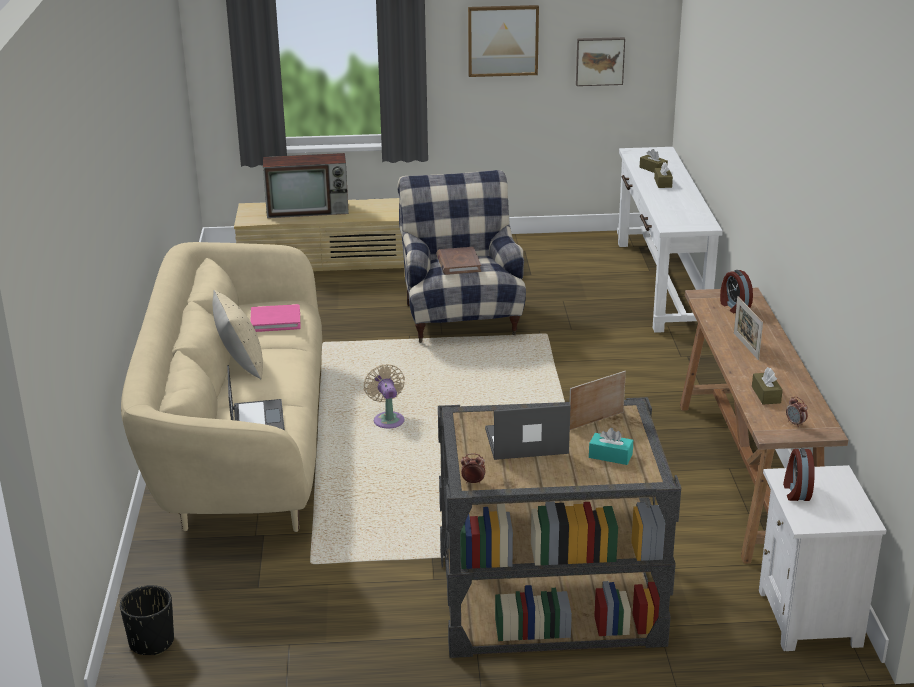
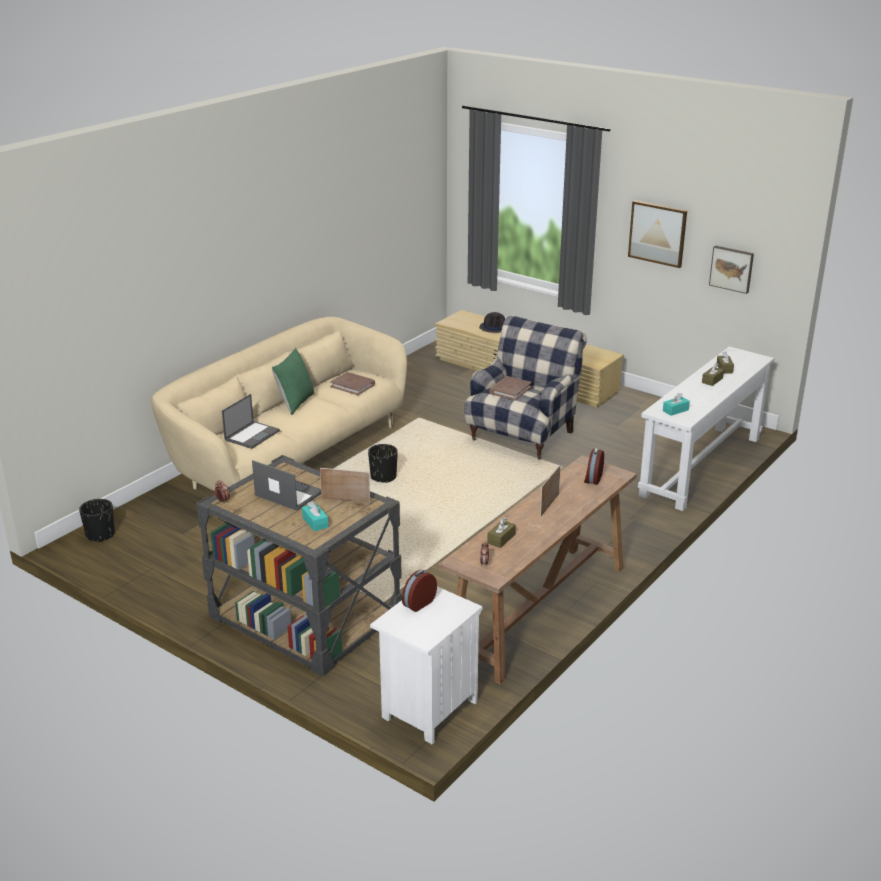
camera: 40 degrees right, 0 degrees up
(240, 365) = (295, 403): beige pillow -> green pillow
(275, 321) = (353, 385): pink book -> brown book
(309, 210) = (494, 327): television -> black hat
(388, 419) = (383, 477): beige fan -> black planter
(683, 220) = (675, 410): none -> turquoise tissue box

